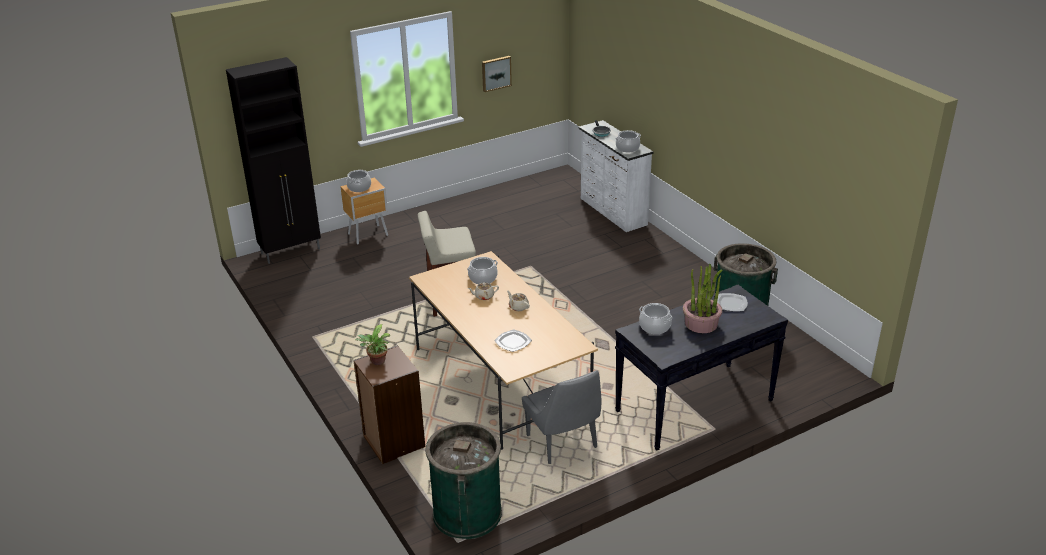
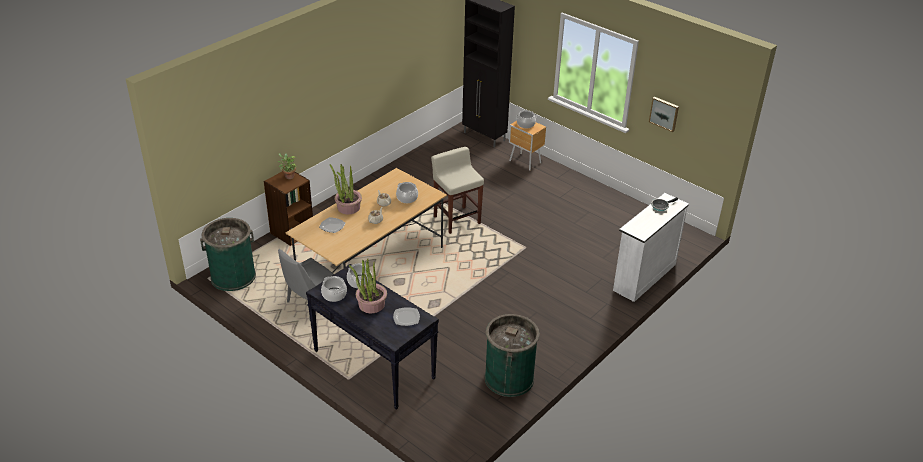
camera: 70 degrees right, 5 degrees up
(477, 324) = (348, 207): none -> potted plant
(627, 148) = (639, 225): cooking pot -> cooking pot (334, 295)

